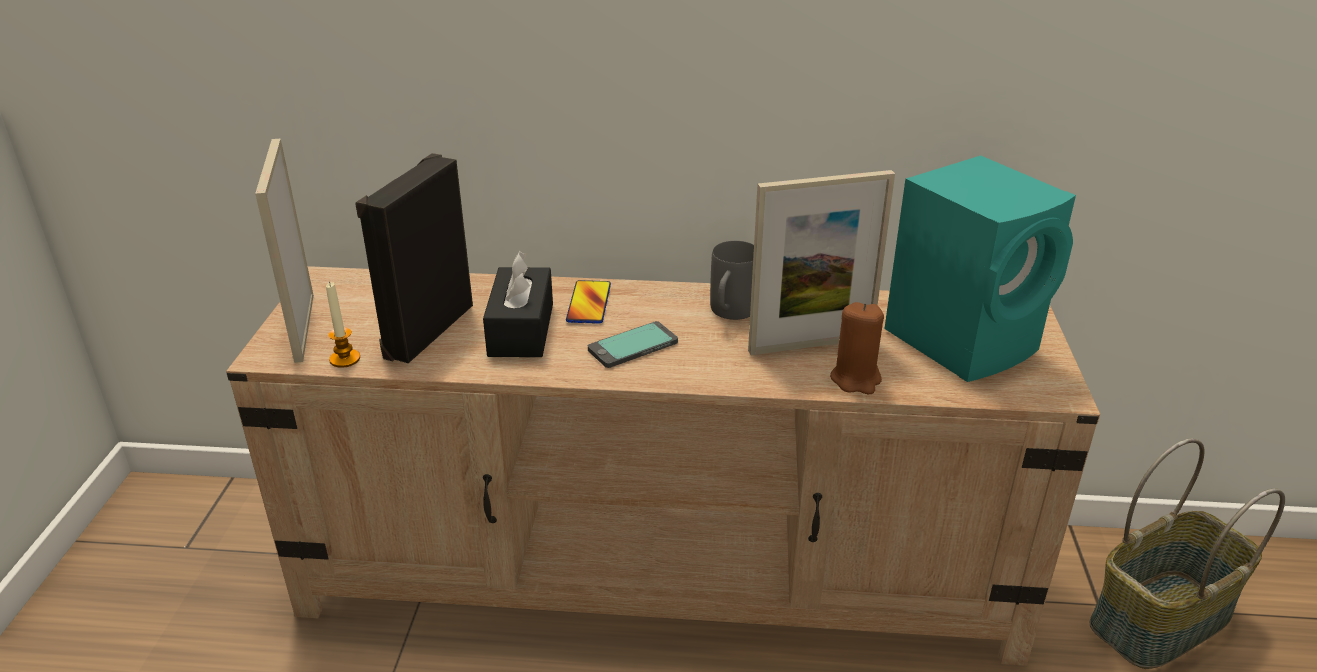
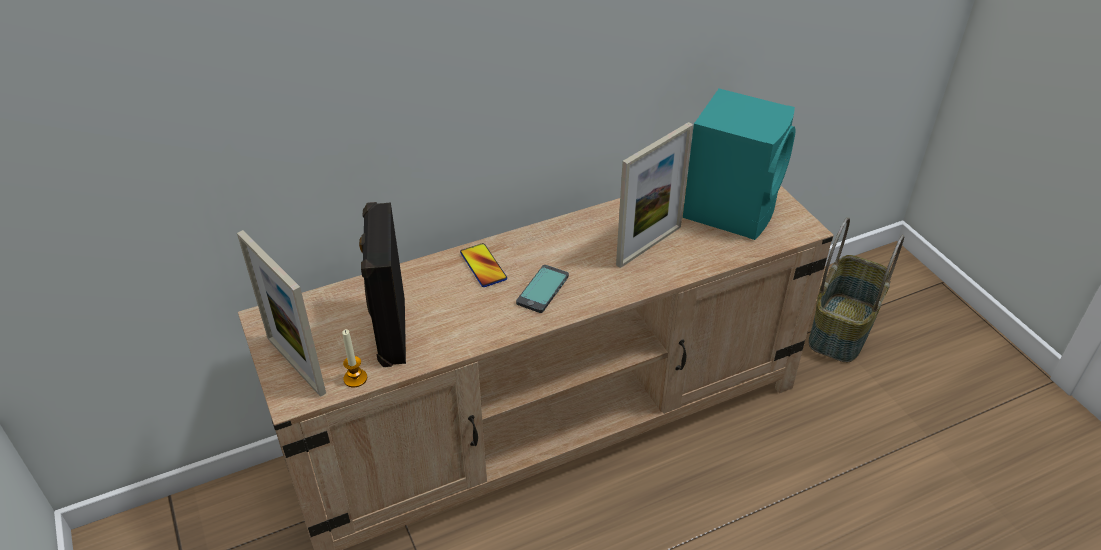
camera: 30 degrees left, 10 degrees up
(521, 329) = (457, 305): black tissue box -> none
(730, 313) = (581, 240): grey mug -> none
(856, 379) = (693, 262): brown candle -> none

